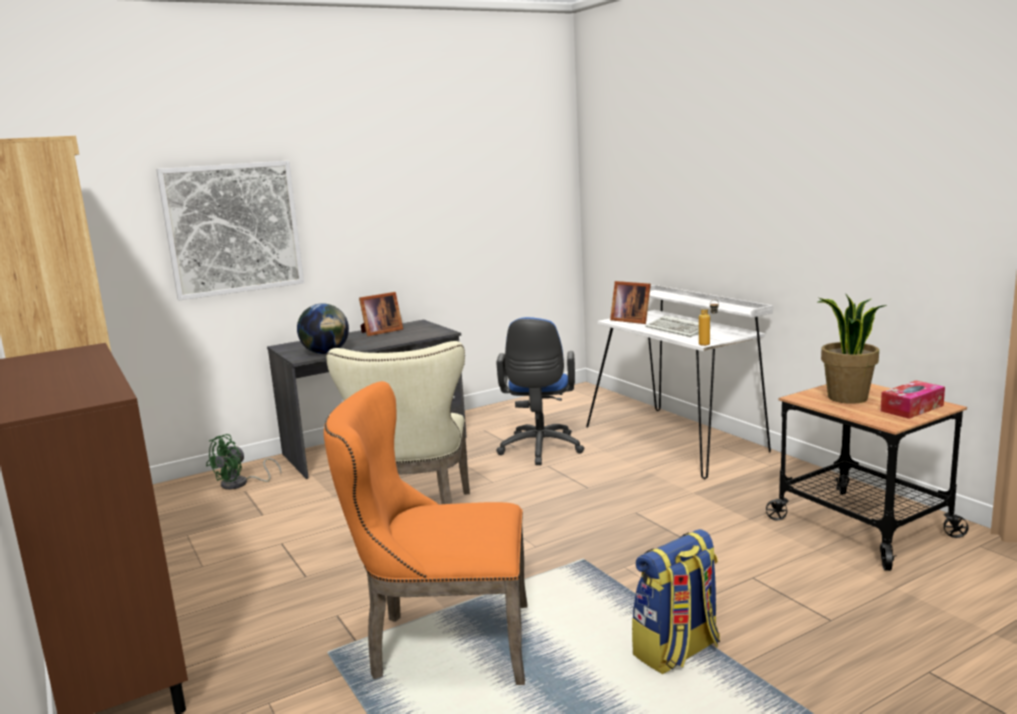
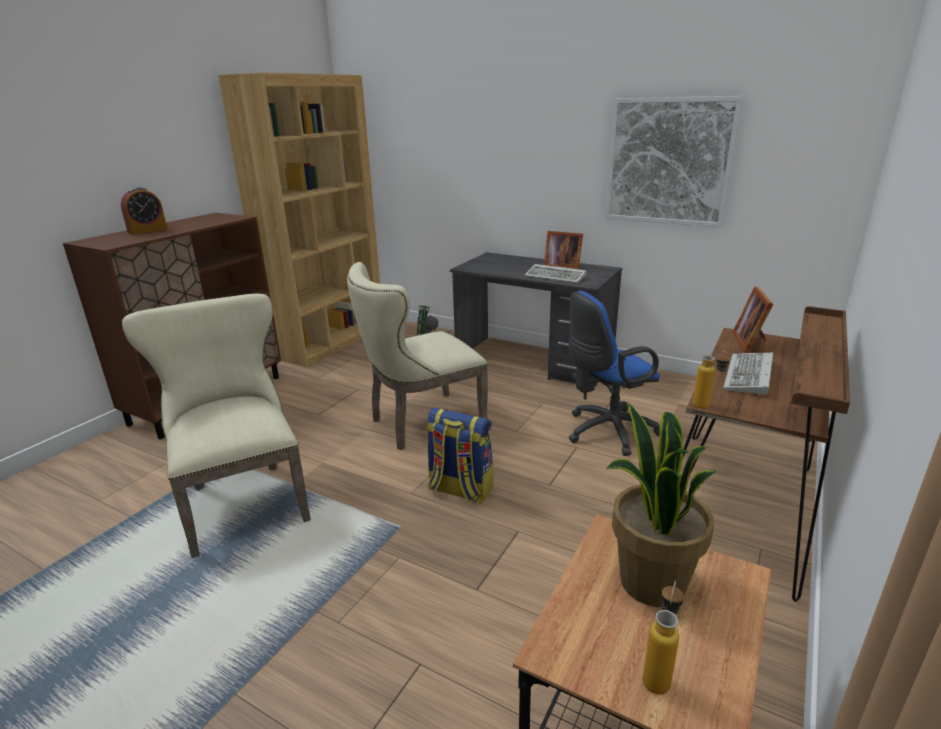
camera: 60 degrees right, 10 degrees up
(43, 384) = (147, 230): none -> alarm clock
(233, 229) = (474, 152): picture -> picture (668, 162)
(326, 353) = (484, 269): globe -> none
(404, 337) = (556, 276): none -> keyboard
(441, 644) = (243, 500): orange chair -> beige chair
(677, 651) = (253, 637): backpack -> backpack (459, 490)
(678, 439) = (740, 509): white desk -> brown desk
(912, 408) = (658, 674): tissue box -> bottle

